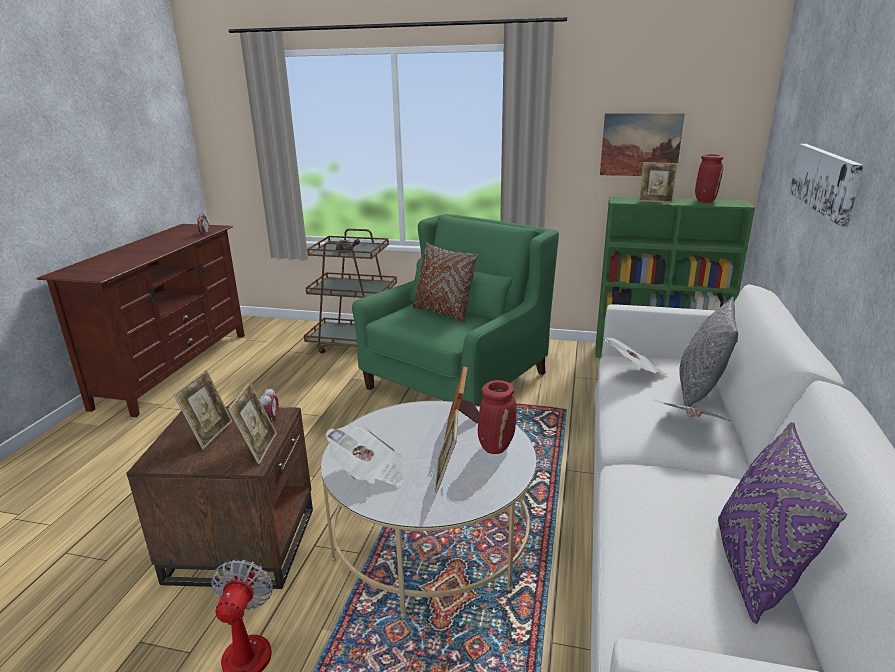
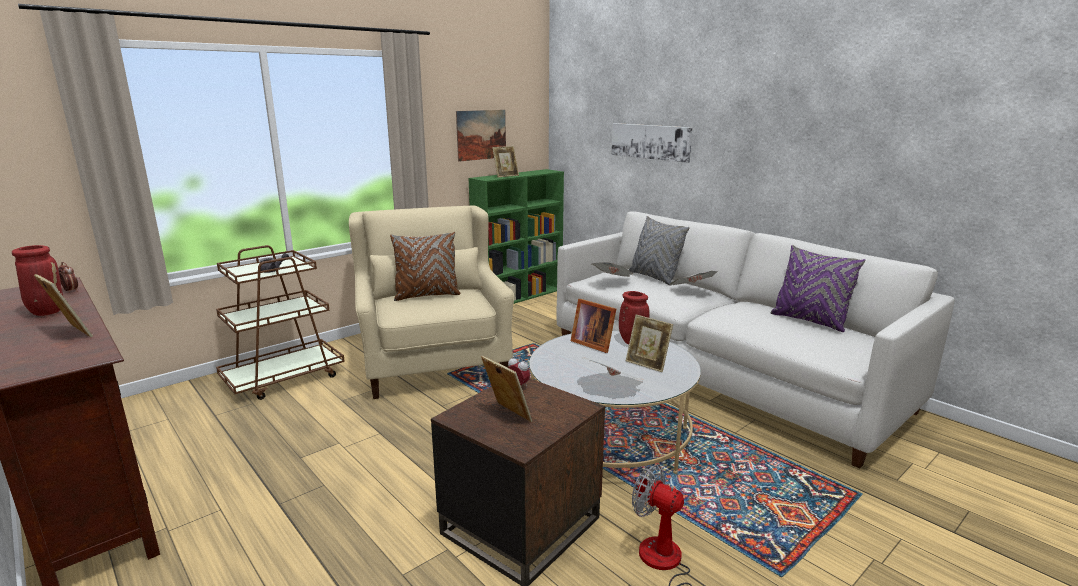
camera: 55 degrees left, 5 degrees down
(258, 448) = (560, 399): picture frame -> picture frame (71, 334)
(457, 381) = (433, 361): green armchair -> beige armchair
(704, 201) = (529, 172): red vase -> red vase (46, 312)

